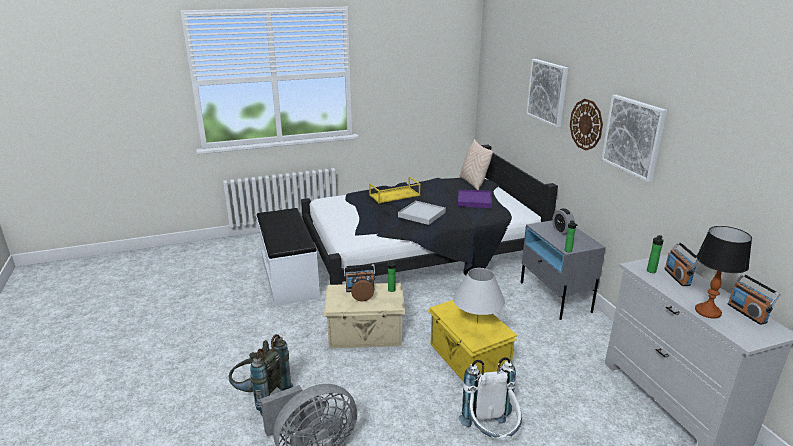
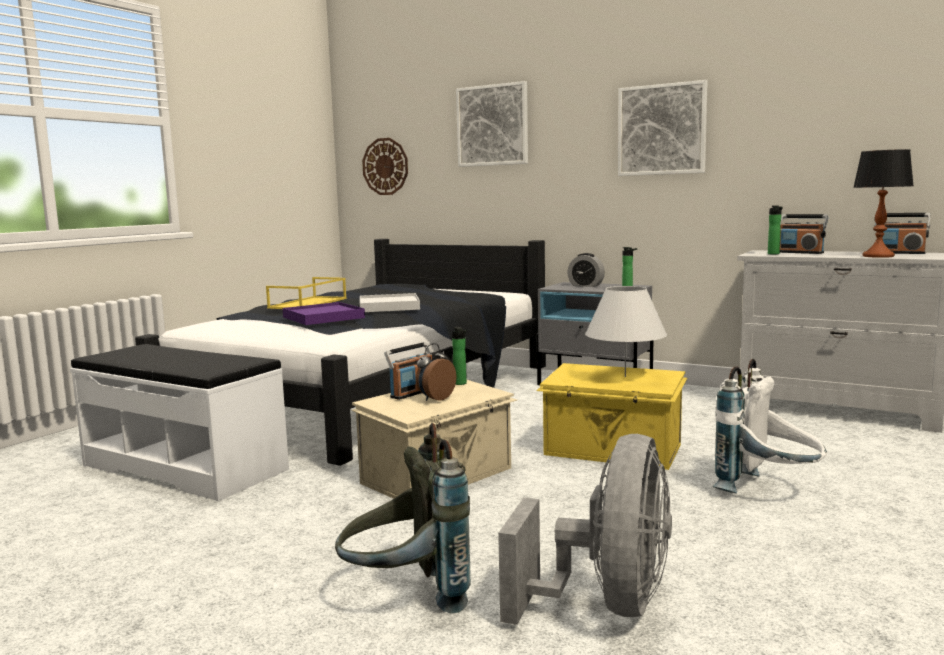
camera: 40 degrees left, 15 degrees down
(473, 183) = (389, 287): beige pillow -> none
(474, 201) = (427, 293): purple tray -> purple tray (323, 317)
(586, 124) = (576, 143): wall clock -> wall clock (385, 166)

